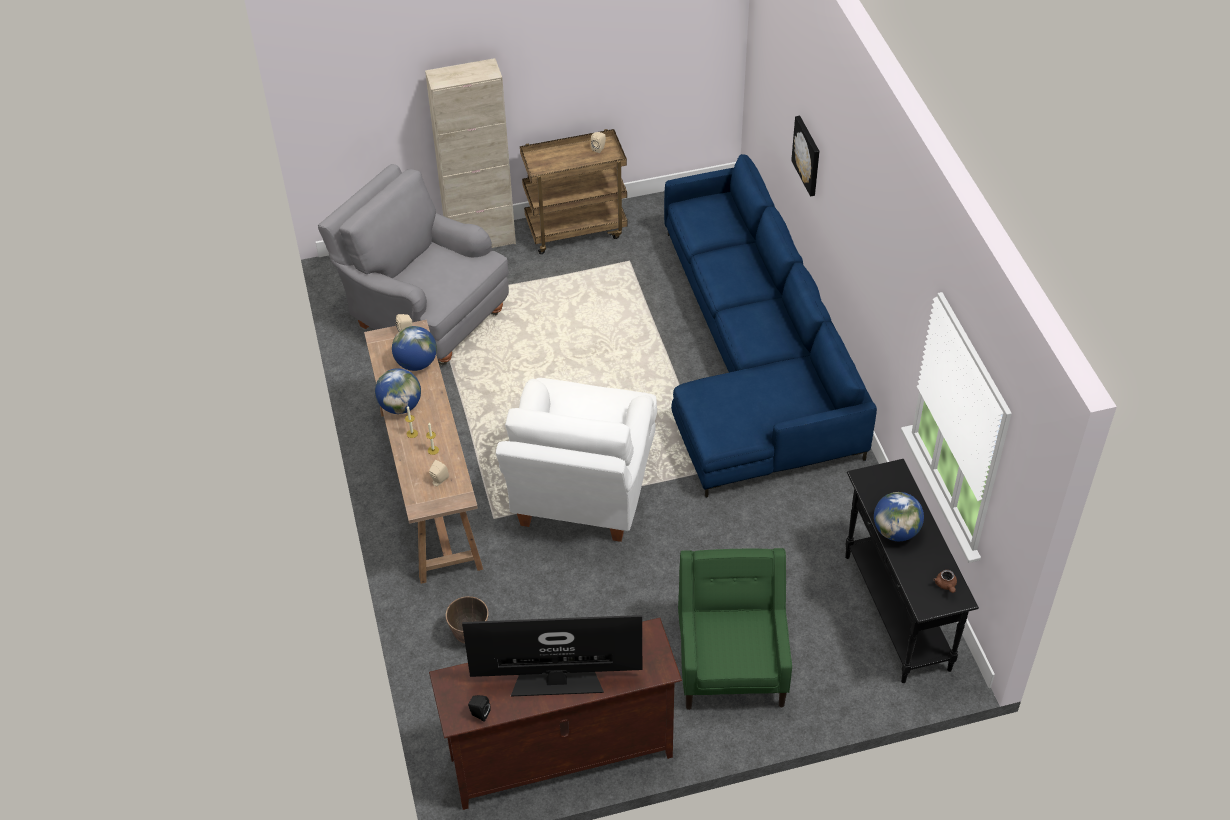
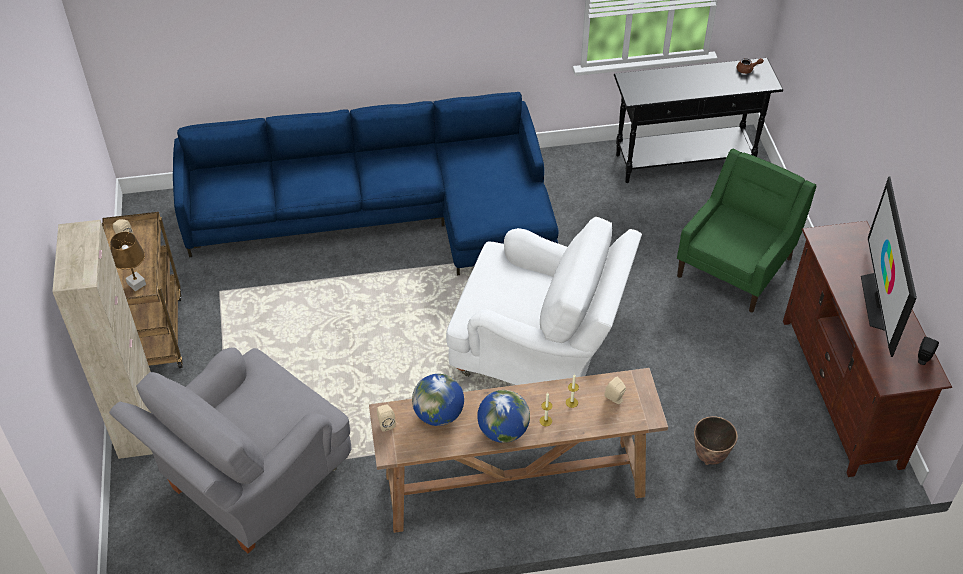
camera: 85 degrees left, 0 degrees up
(547, 166) = (137, 284): none -> brown table lamp
(732, 662) = (736, 266): green armchair -> green armchair turned 120 degrees clockwise
(808, 155) = (285, 31): picture -> none
(895, 531) = (693, 88): globe -> none

